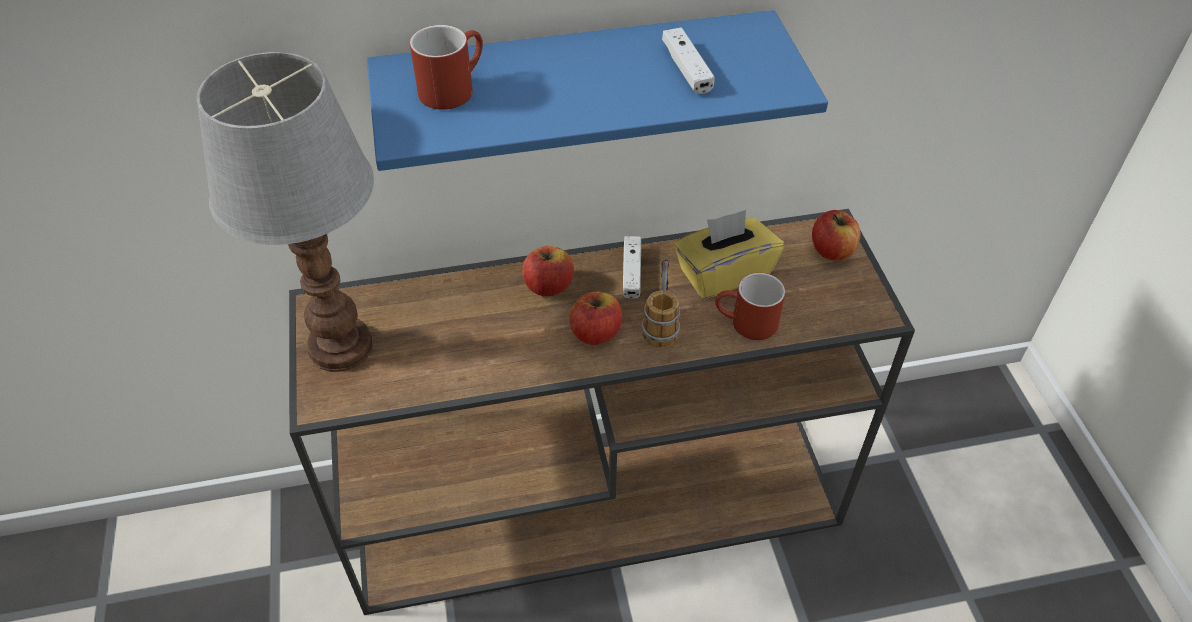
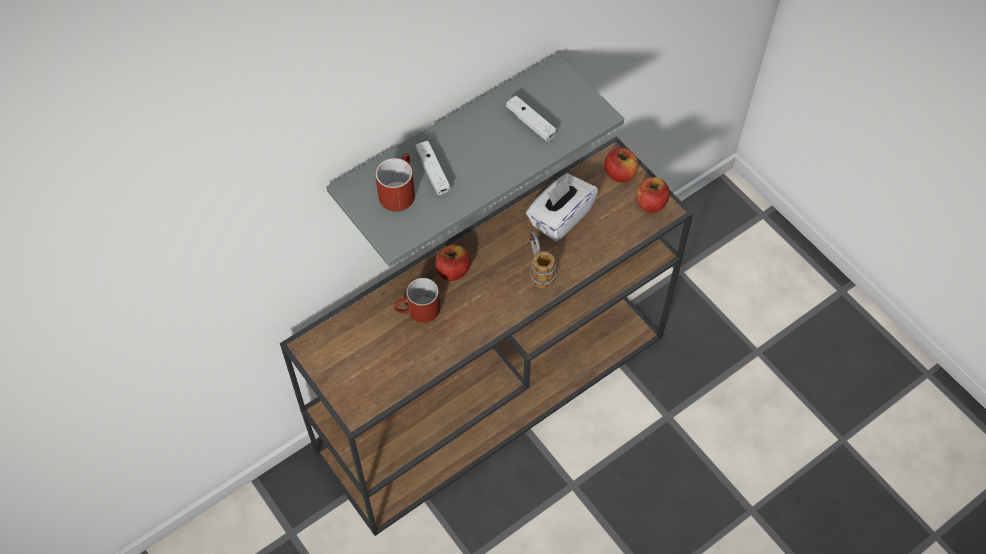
camera: 25 degrees left, 10 degrees up
(341, 344) = (342, 367): table lamp -> none
(577, 89) = (447, 145): blue shelf -> grey shelf
(595, 332) = (501, 292): apple -> apple (650, 203)
(631, 272) = (501, 239): white game controller -> white game controller (433, 172)
(723, 274) = (560, 218): yellow tissue box -> white tissue box
(745, 324) = (591, 249): red mug -> red mug (418, 312)

